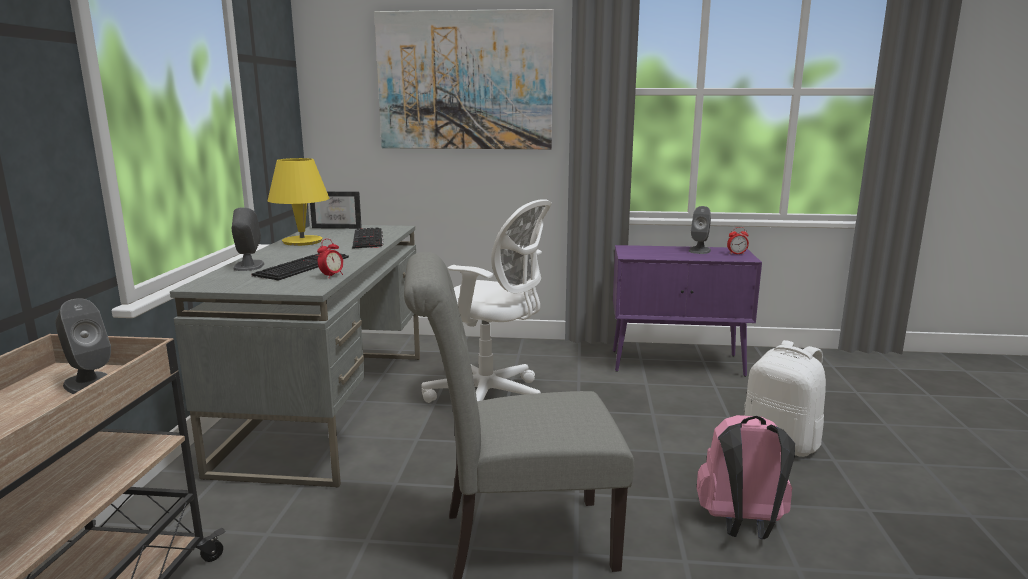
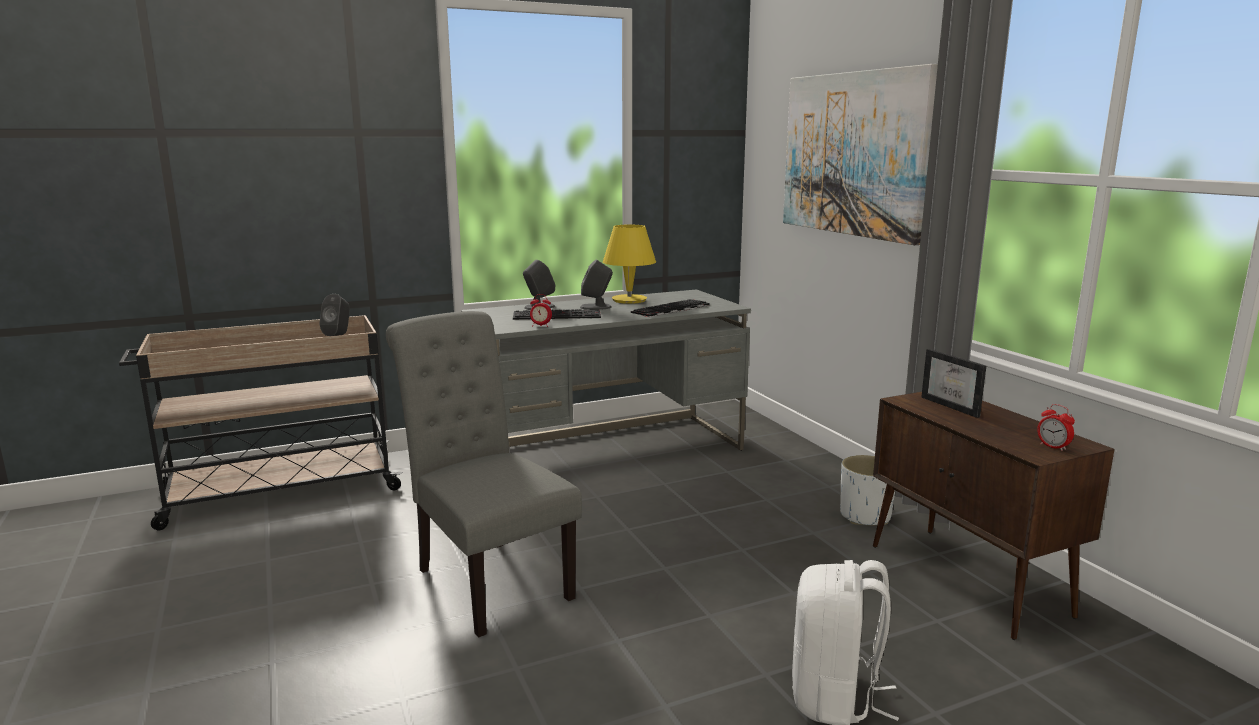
camera: 60 degrees right, 0 degrees up
(339, 227) = (696, 296): picture frame -> picture frame (955, 406)
(491, 398) = (710, 502): white office chair -> none
(574, 359) = (865, 516): none -> white planter
(678, 363) = (968, 580): purple cabinet -> brown cabinet
(699, 250) = (1021, 426): grey speaker -> grey speaker (596, 307)
(742, 526) = (604, 693): pink backpack -> none

